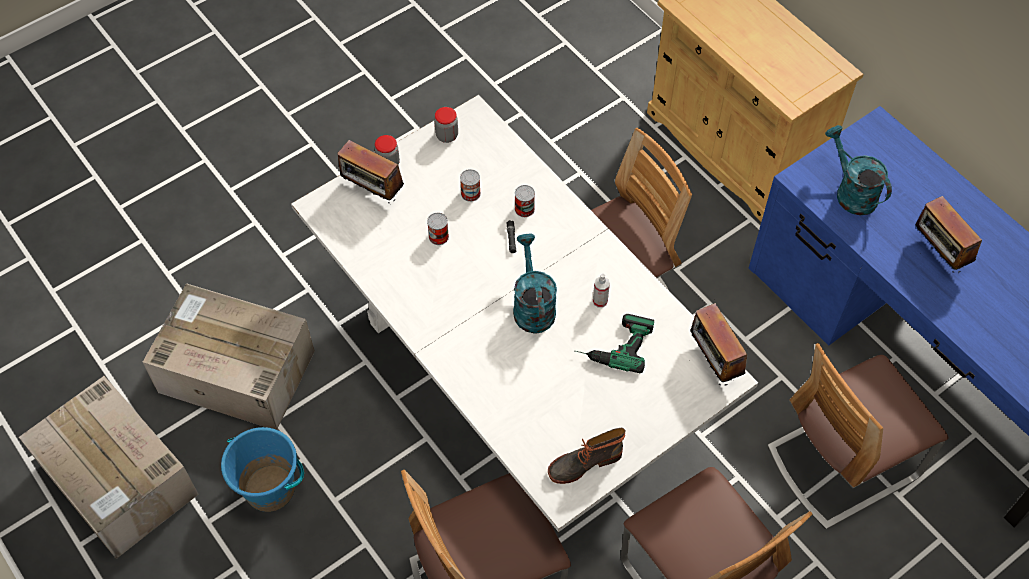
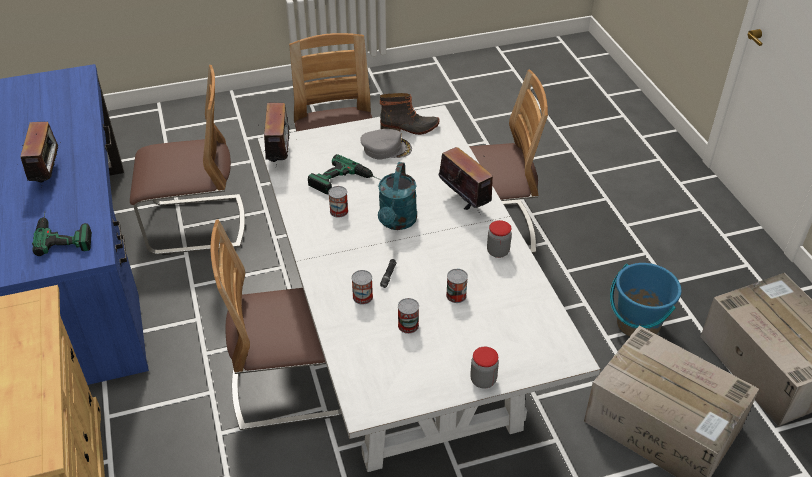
camera: 160 degrees left, 15 degrees down
(373, 192) = (508, 355): radio -> radio (464, 201)
(447, 135) = (407, 393): jar -> jar (498, 251)
(596, 415) = (386, 148): none -> grey cap
(600, 301) = (339, 211): spray bottle -> can
(851, 192) = (64, 233): turquoise watering can -> power drill

